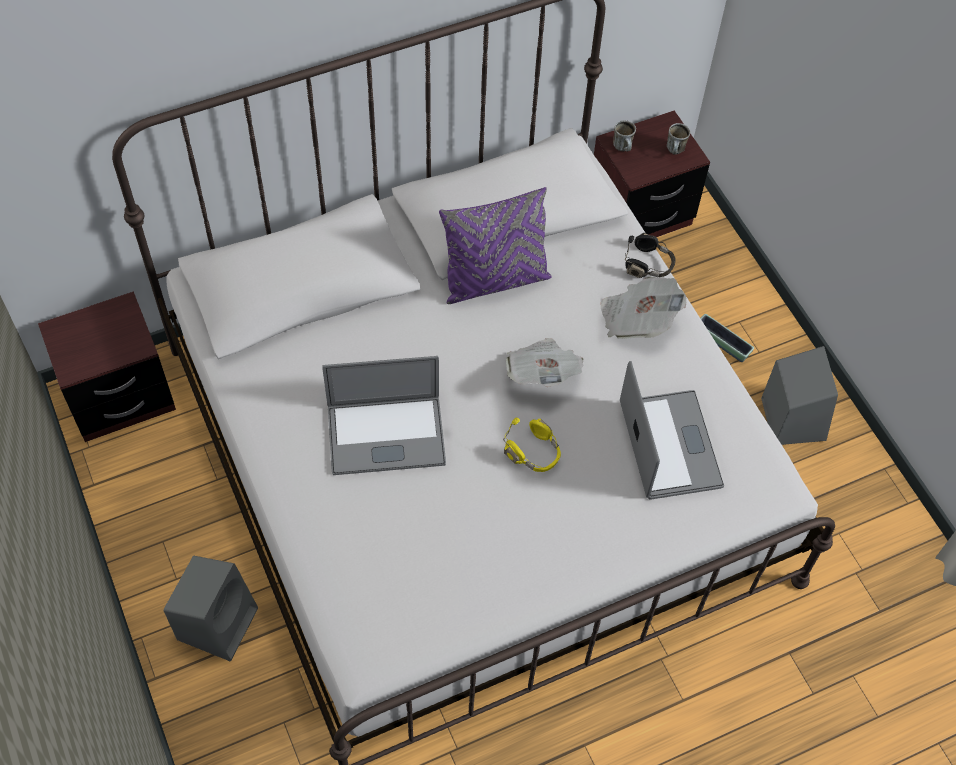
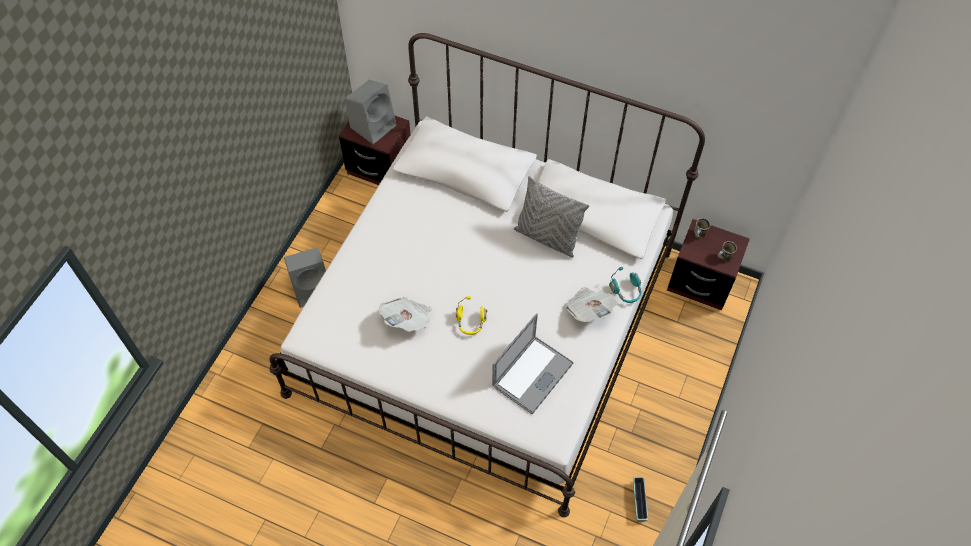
camera: 50 degrees right, 0 degrees up
(386, 435) = (421, 259): laptop -> none
(495, 280) = (547, 237): purple pillow -> grey pillow
(542, 373) = (516, 294): newspaper -> newspaper (407, 320)
(649, 265) = (626, 291): black headphones -> turquoise headphones
(722, 343) = (665, 377): planter -> planter (638, 501)
(792, 417) = (656, 441): grey speaker -> grey speaker (374, 125)

